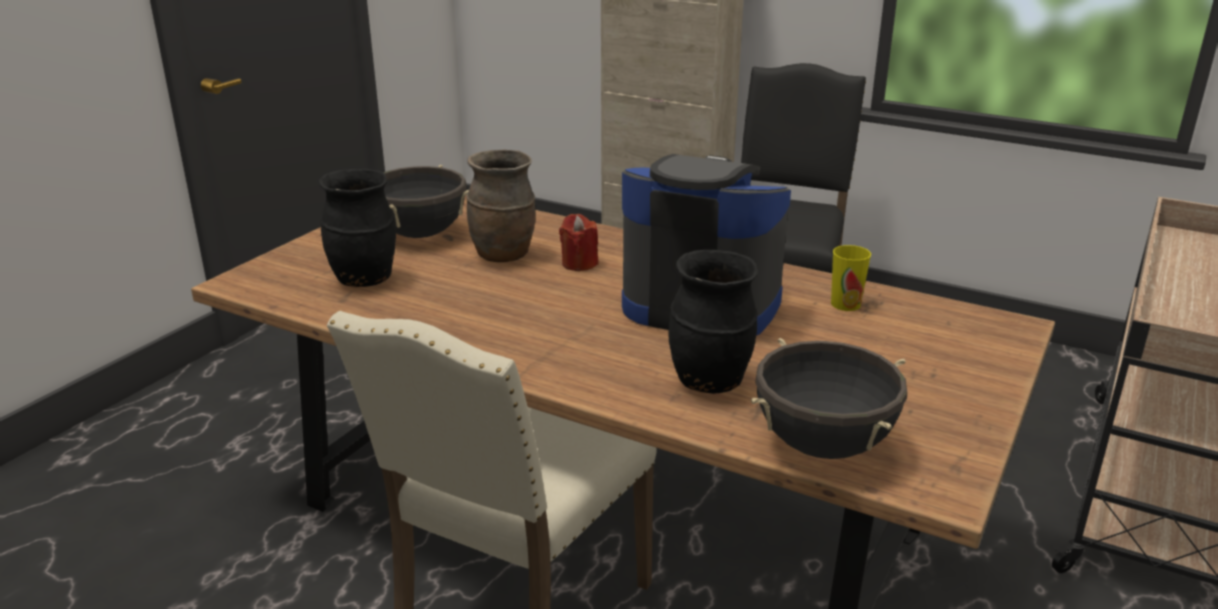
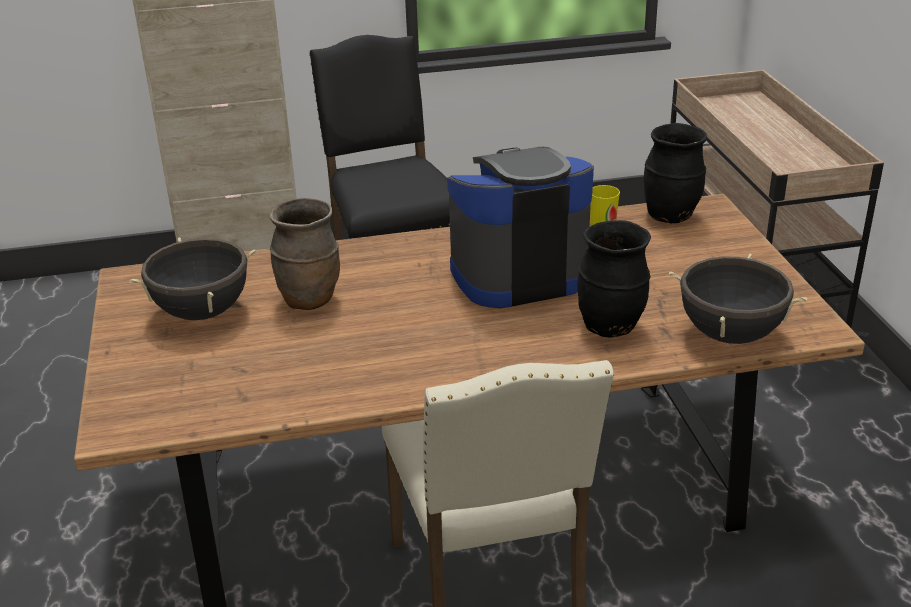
camera: 40 degrees left, 5 degrees up
(365, 279) = (231, 372): black vase -> black vase (671, 216)
(579, 263) = (380, 280): red candle -> none

